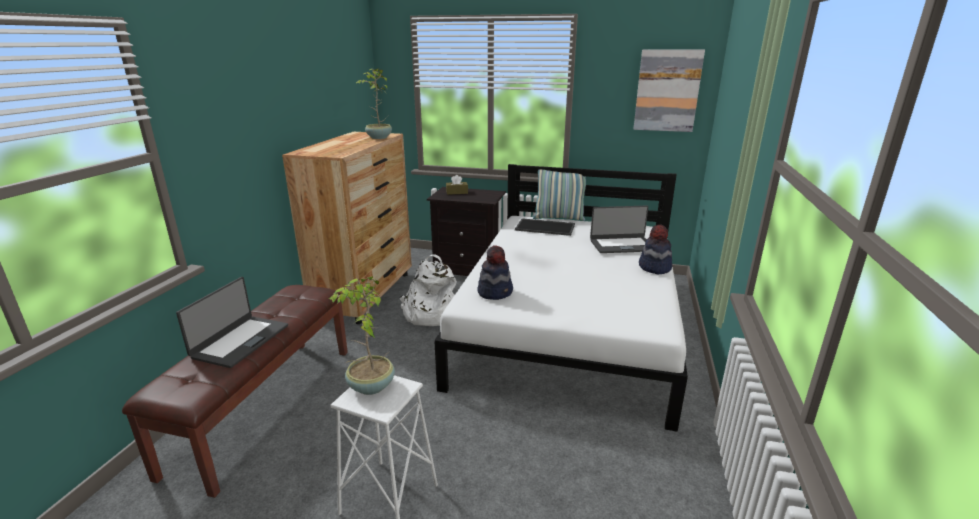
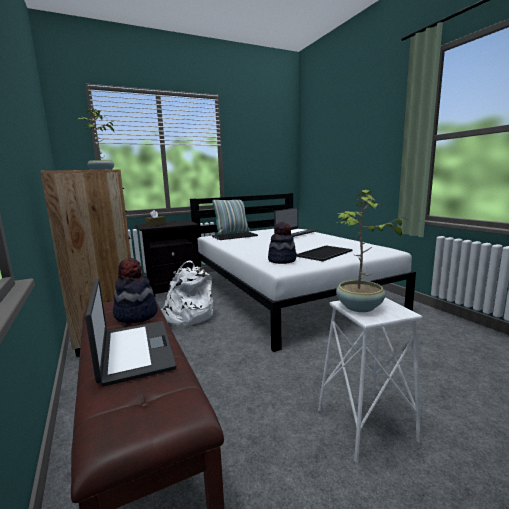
camera: 40 degrees left, 10 degrees down
(565, 300) = (324, 253): none -> tray
(654, 267) = (328, 236): hat -> hat (136, 315)
(667, 91) = (274, 145): picture -> none

